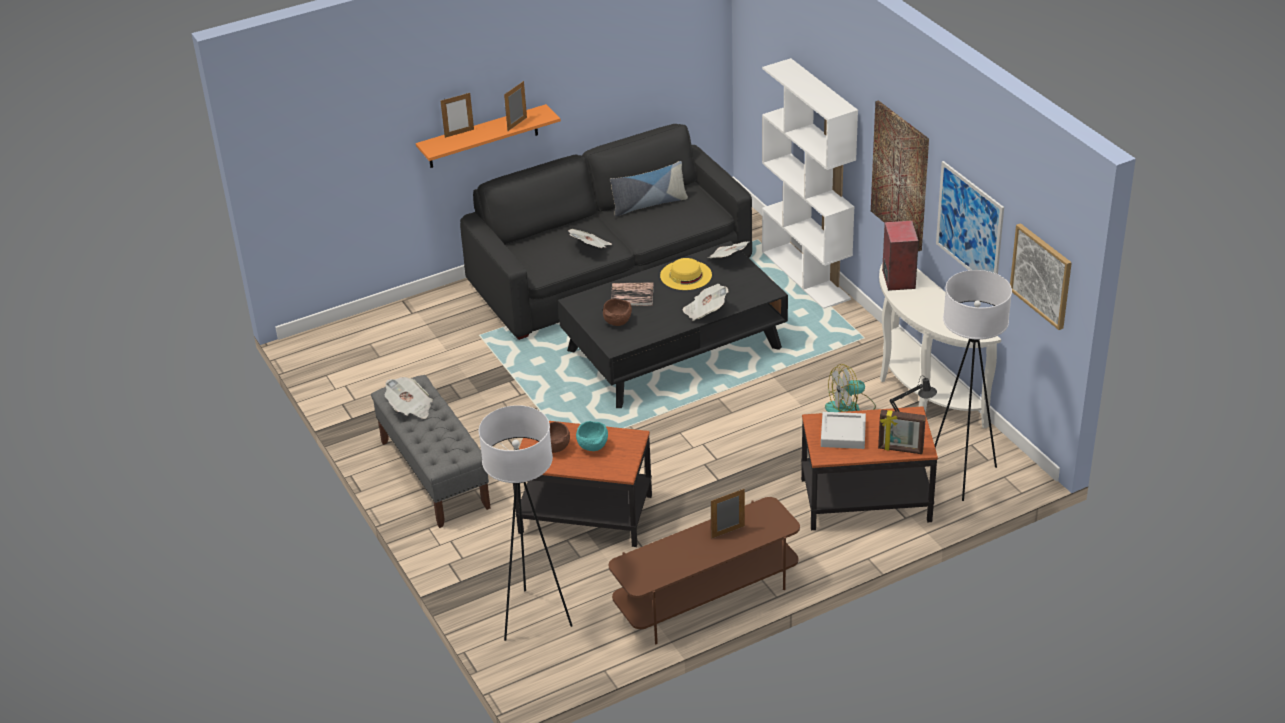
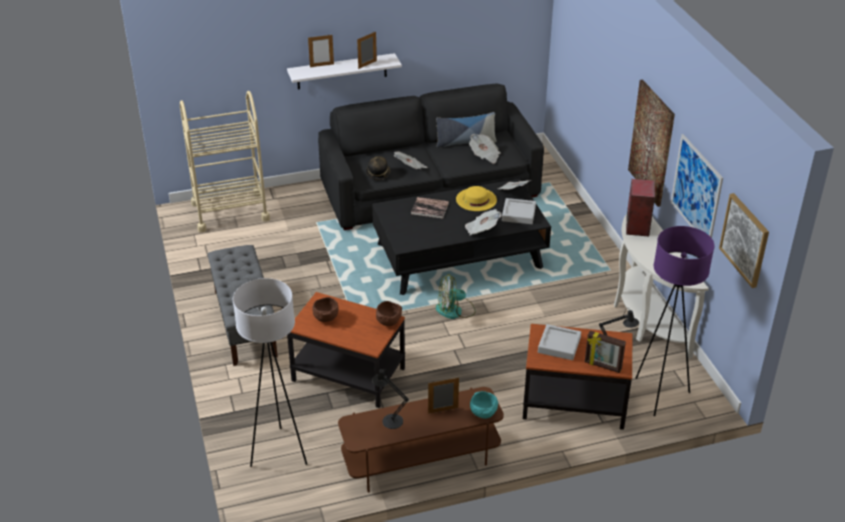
camera: 10 degrees right, 0 degrees up
(362, 338) = (230, 211): none -> beige cart
(410, 408) = (231, 268): newspaper -> newspaper (484, 156)
(483, 137) = (342, 71): orange shelf -> white shelf
(552, 261) = (378, 173): none -> hat
(593, 447) = (356, 322): turquoise bowl -> turquoise bowl (484, 414)
(617, 322) = (411, 227): brown bowl -> brown bowl (389, 322)
(669, 553) = (390, 420): none -> black table lamp
(744, 285) = (518, 214): none -> grey tray
(806, 275) = (579, 215): white bookcase -> none
(850, 408) = (583, 324): fan -> fan (455, 311)
(962, 475) = (659, 394): white floor lamp -> purple floor lamp

